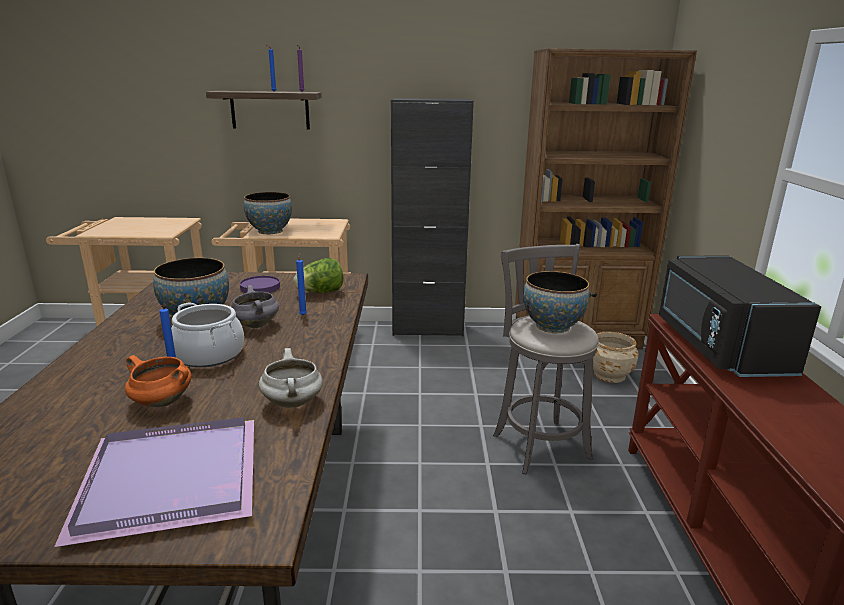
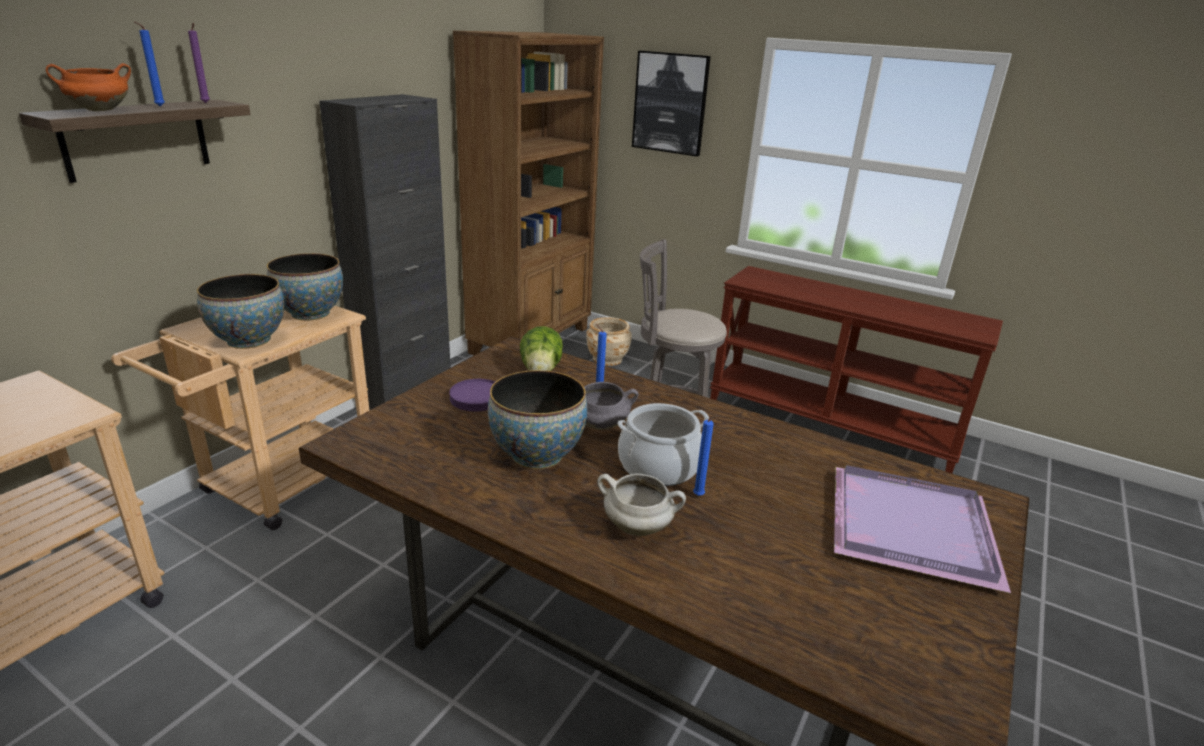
camera: 60 degrees left, 5 degrees up
(161, 402) = (759, 513): orange cooking pot -> orange cooking pot (99, 110)
(293, 403) = (802, 446): white cooking pot -> white cooking pot (638, 527)
(552, 326) = (686, 319): bowl -> bowl (310, 314)
(717, 346) = (795, 288): black microwave -> none
(729, 118) = (670, 103): none -> picture

